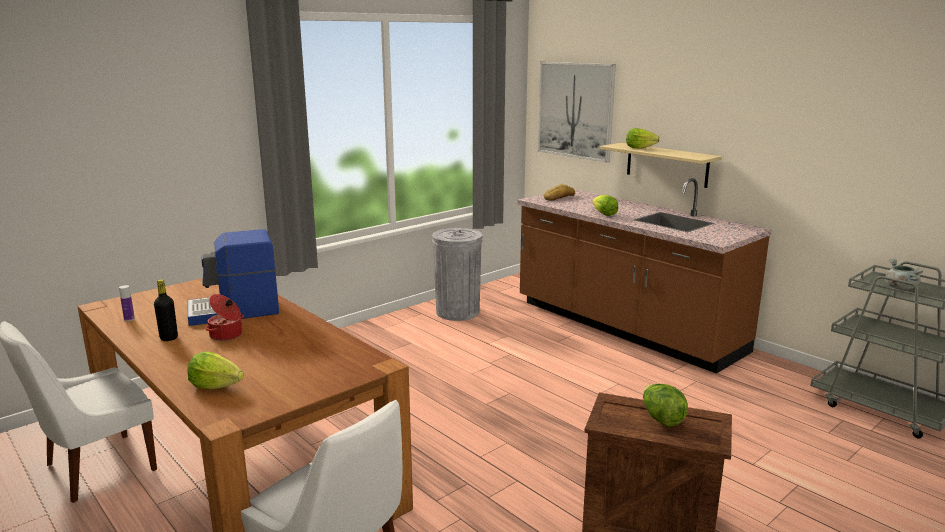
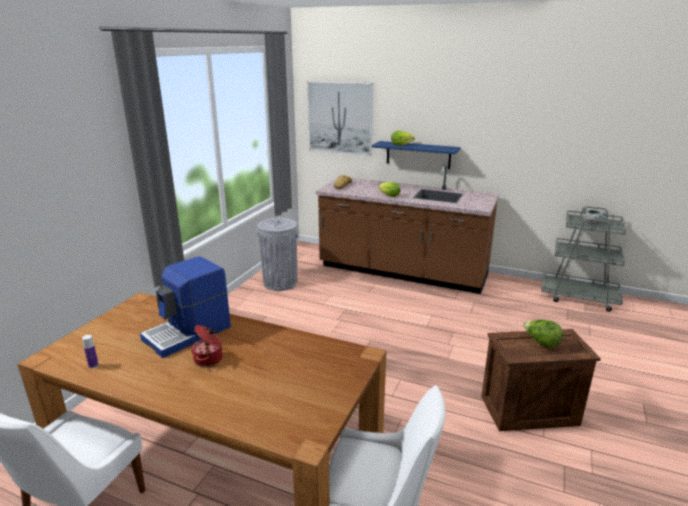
camera: 25 degrees left, 5 degrees up
(169, 338) = (157, 375): black bottle -> none
(215, 386) = (258, 412): lettuce -> none
(666, 164) = (418, 155): beige shelf -> blue shelf

